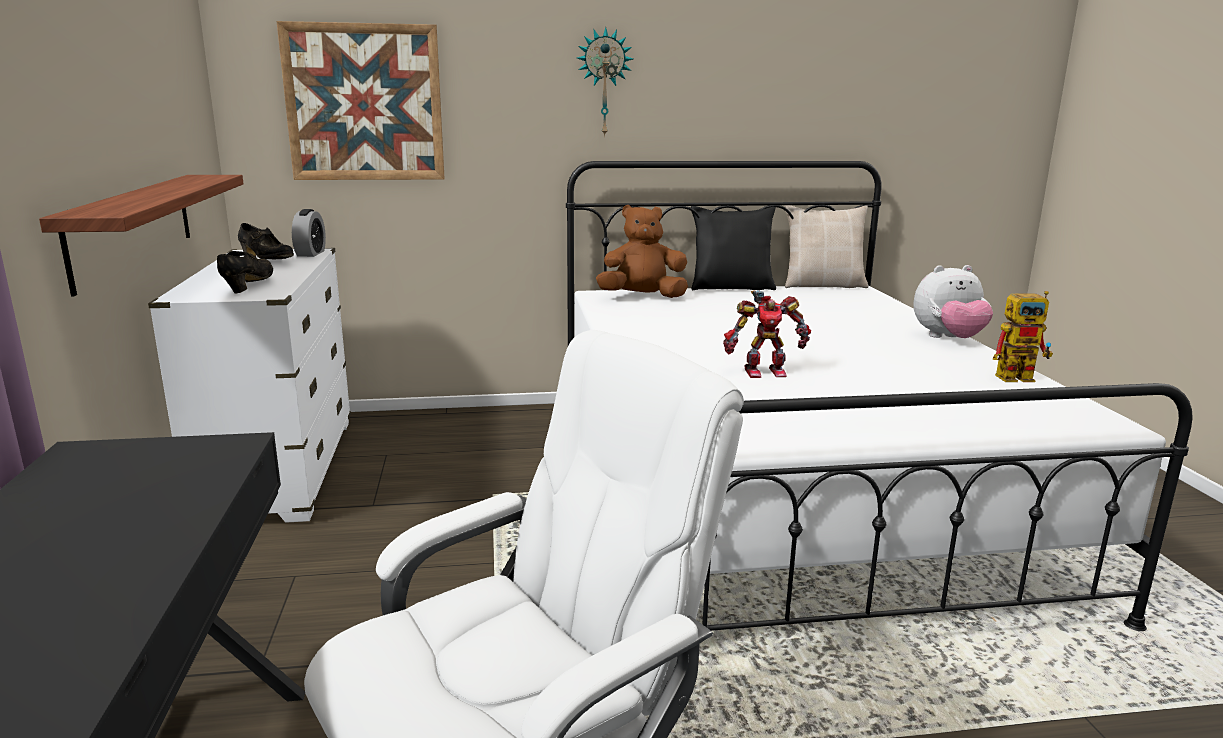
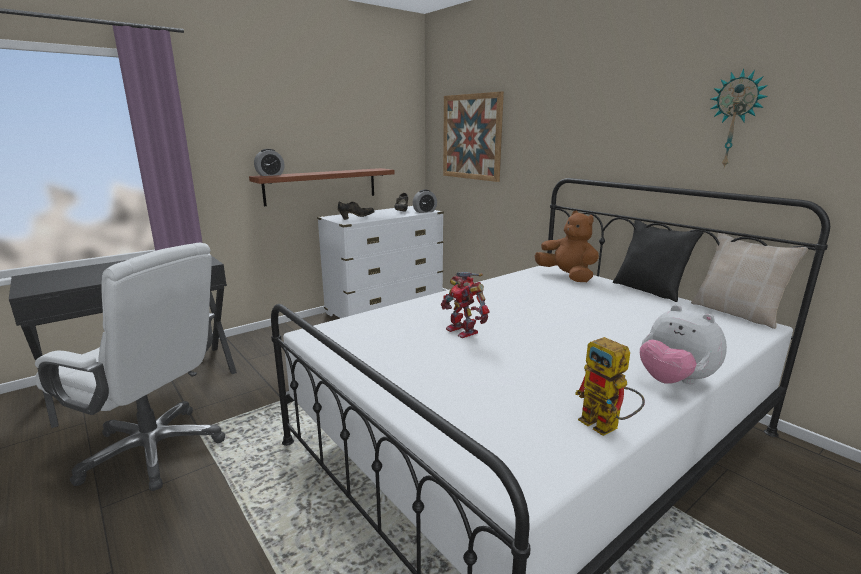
camera: 60 degrees right, 0 degrees up
(85, 209) = (270, 175): none -> alarm clock
(604, 83) = (586, 123): wall clock -> wall clock (735, 120)

